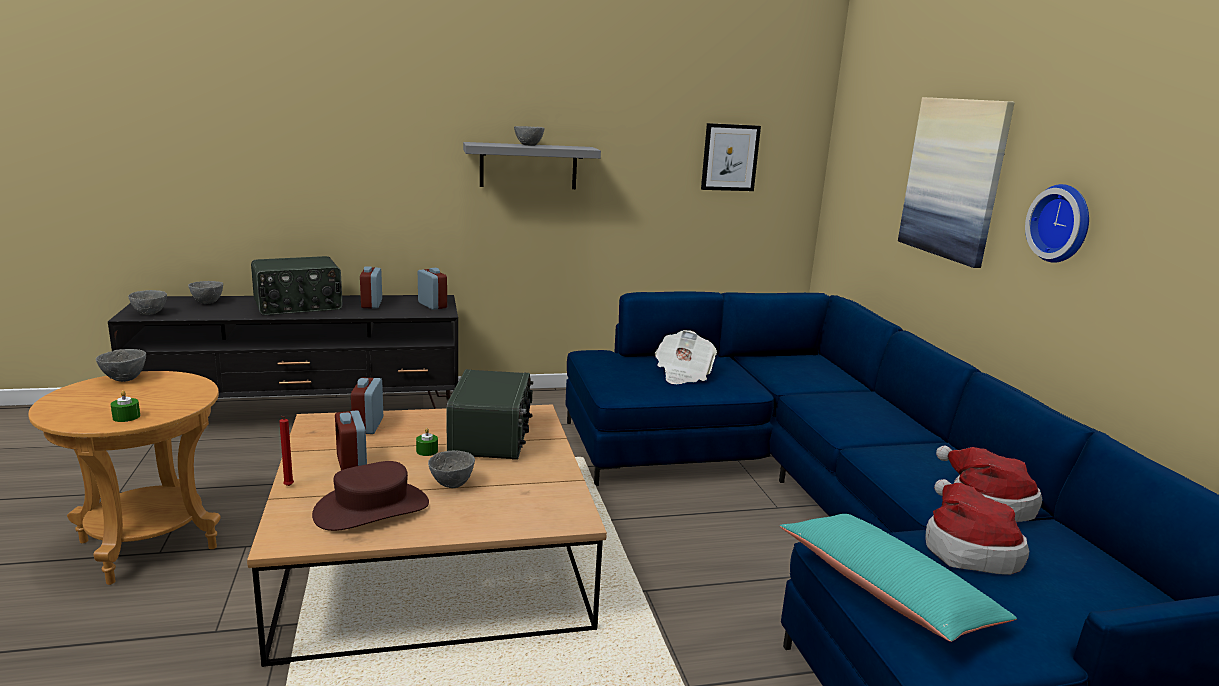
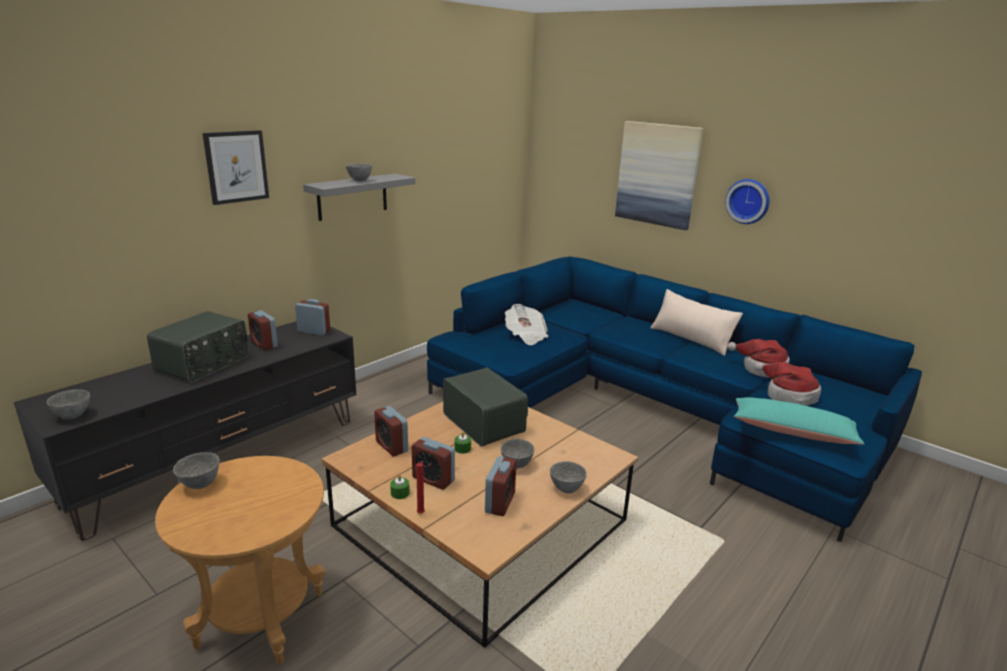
camera: 35 degrees left, 5 degrees up
(126, 417) = (278, 514): green candle -> green candle (400, 493)
(207, 302) = (107, 387): grey bowl -> grey bowl (566, 489)
(372, 508) = (500, 503): brown hat -> alarm clock
(730, 157) = (477, 167): picture -> picture (236, 167)
(926, 438) = (691, 339): none -> beige pillow

